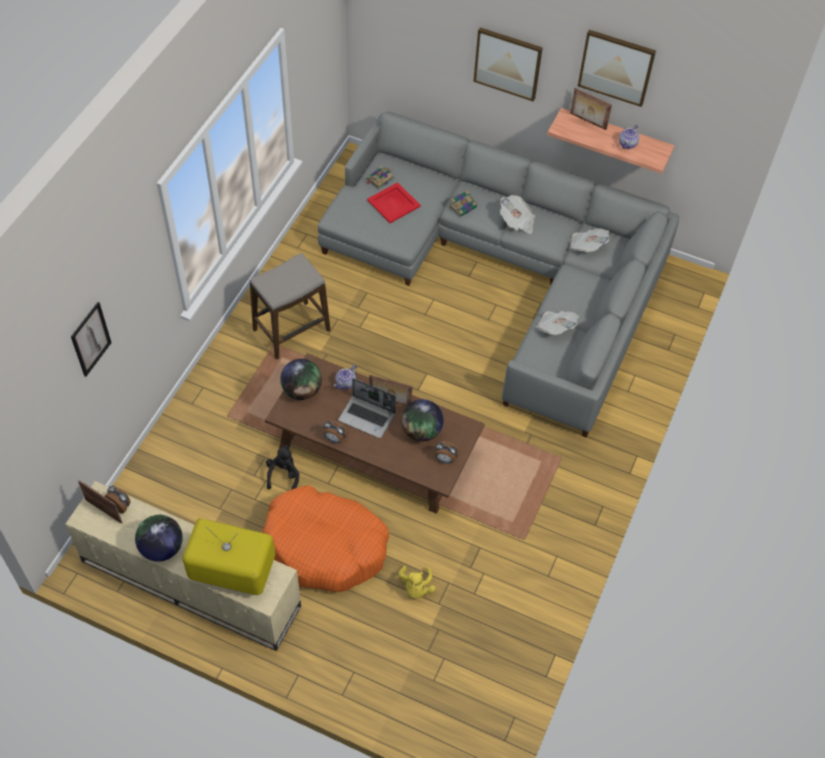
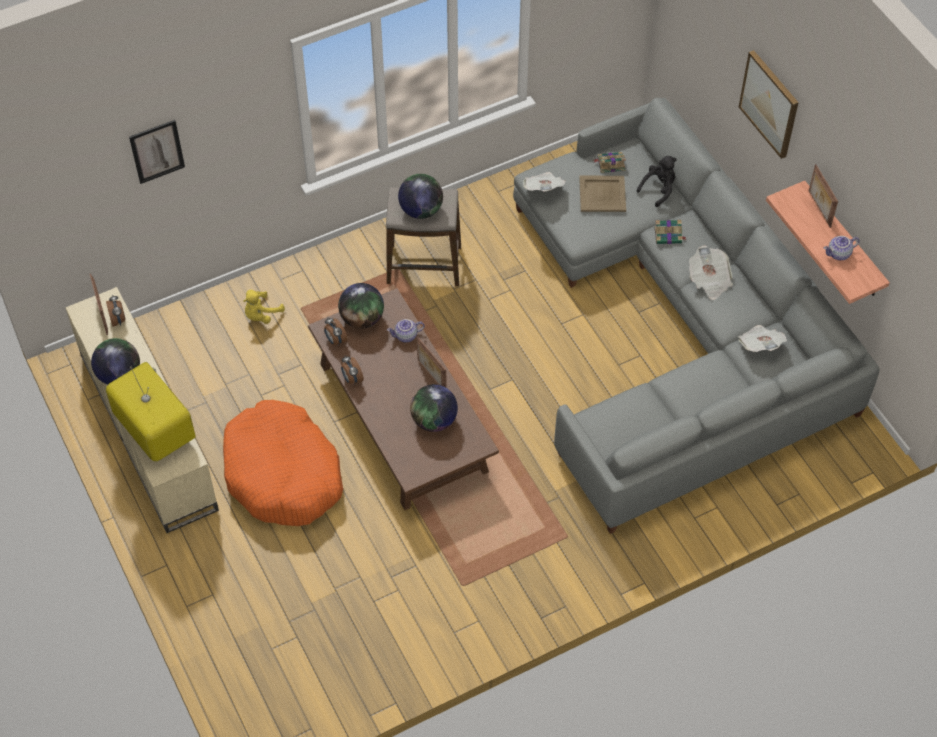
camera: 40 degrees right, 0 degrees up
(283, 475) = (302, 390): black plush toy -> black plush toy (659, 189)
(289, 282) = (421, 210): none -> globe
(367, 417) = (397, 378): laptop -> none
(393, 202) = (602, 194): red tray -> beige tray
(416, 587) = (328, 561): yellow plush toy -> yellow plush toy (261, 315)
(445, 459) = (432, 459): alarm clock -> alarm clock (335, 340)
(555, 328) = (650, 404): newspaper -> newspaper (543, 189)
(616, 67) = (853, 161): picture -> none

